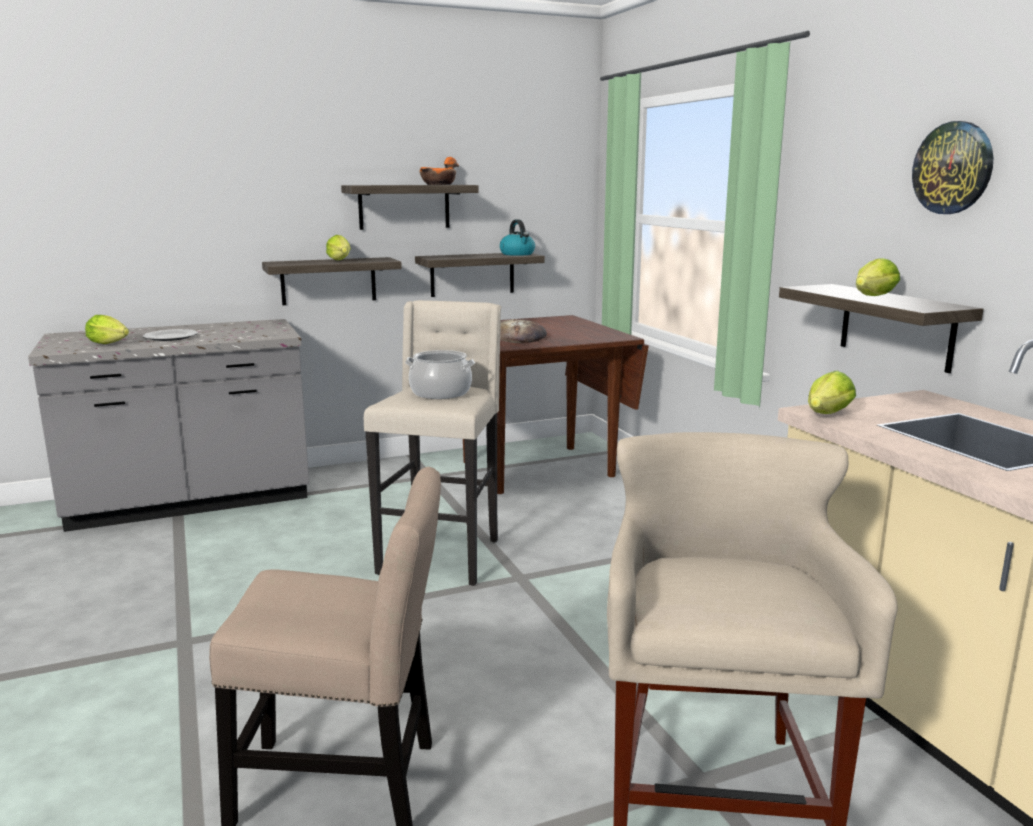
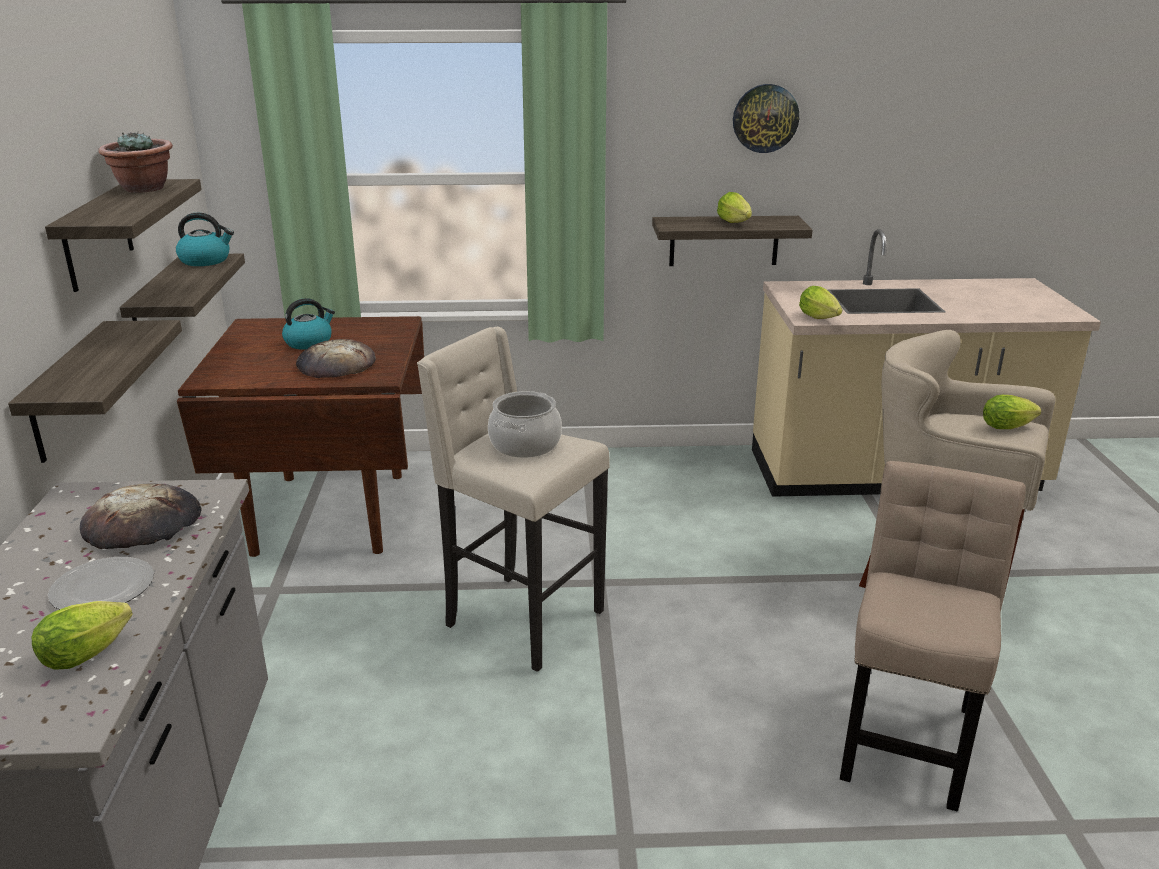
camera: 70 degrees left, 10 degrees up
(238, 332) = (144, 525): none -> bread
(340, 260) = (107, 351): lettuce -> lettuce (1009, 427)
(439, 184) = (143, 189): orange bowl -> potted plant
(550, 329) = (309, 342): none -> kettle

